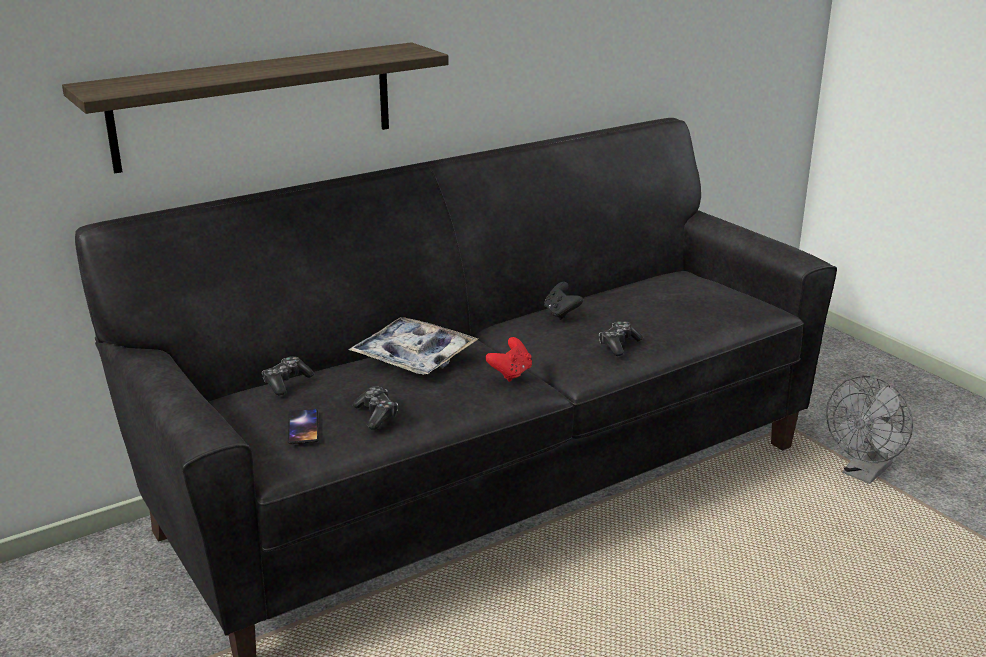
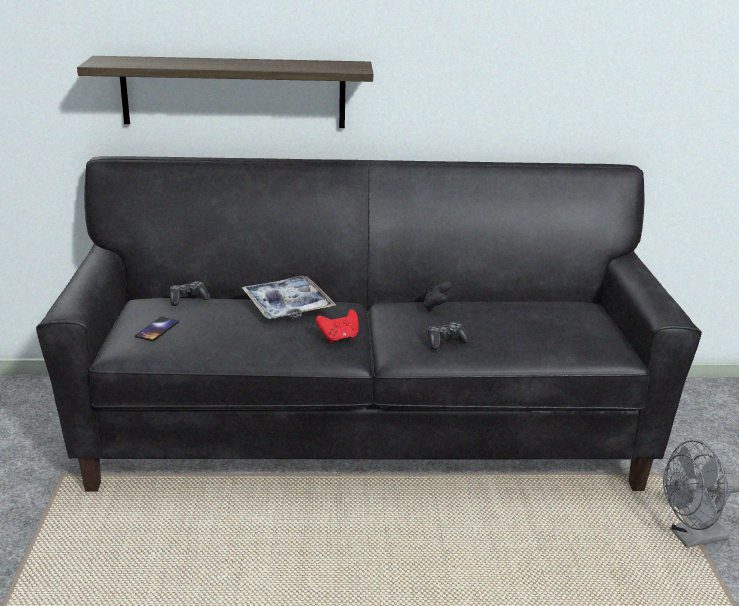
camera: 30 degrees right, 0 degrees up
(376, 415) = (210, 336): game controller -> none

